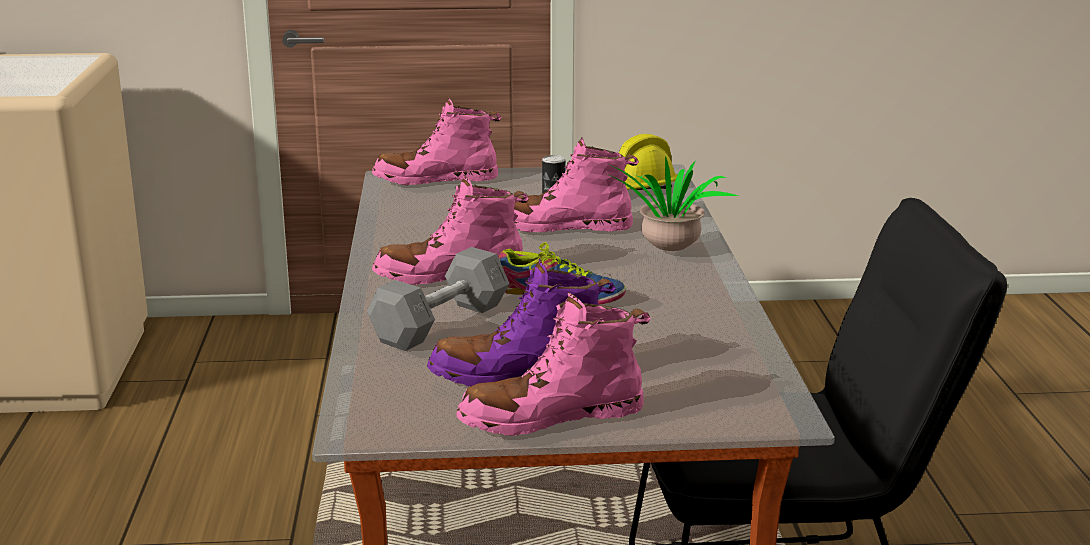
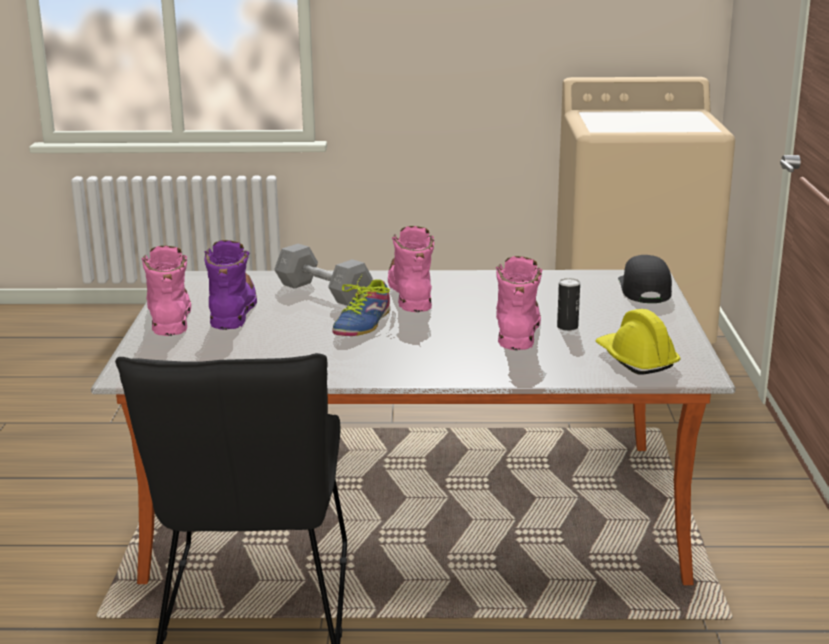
camera: 95 degrees right, 0 degrees up
(436, 180) = (644, 289): pink boot -> black cap
(669, 252) = (449, 362): potted plant -> none

